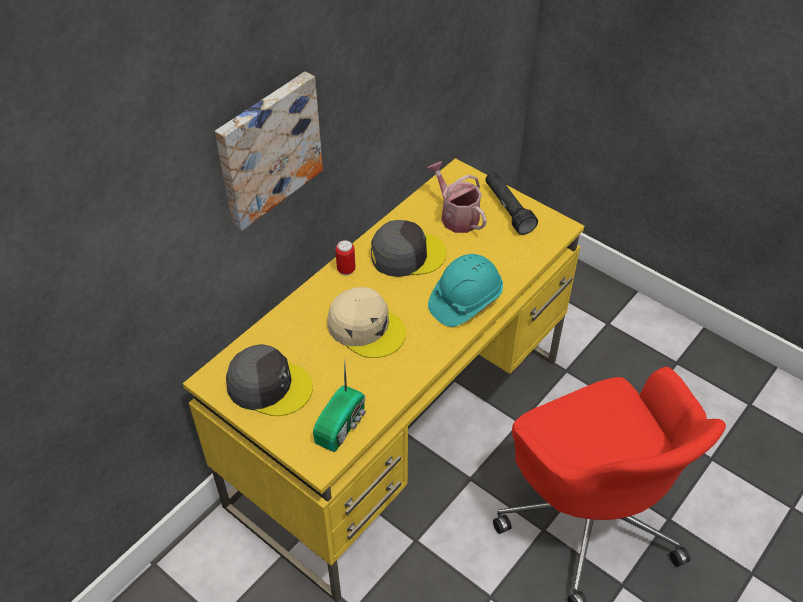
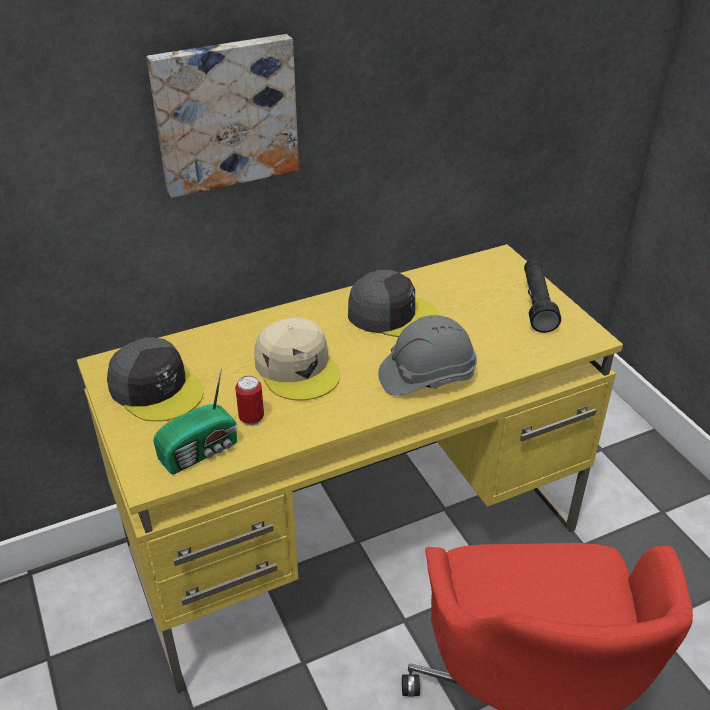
camera: 25 degrees right, 10 degrees down
(346, 270) = (316, 310): can -> can (251, 418)
(456, 216) = (472, 294): watering can -> none
(465, 300) = (426, 375): turquoise hard hat -> grey hard hat

